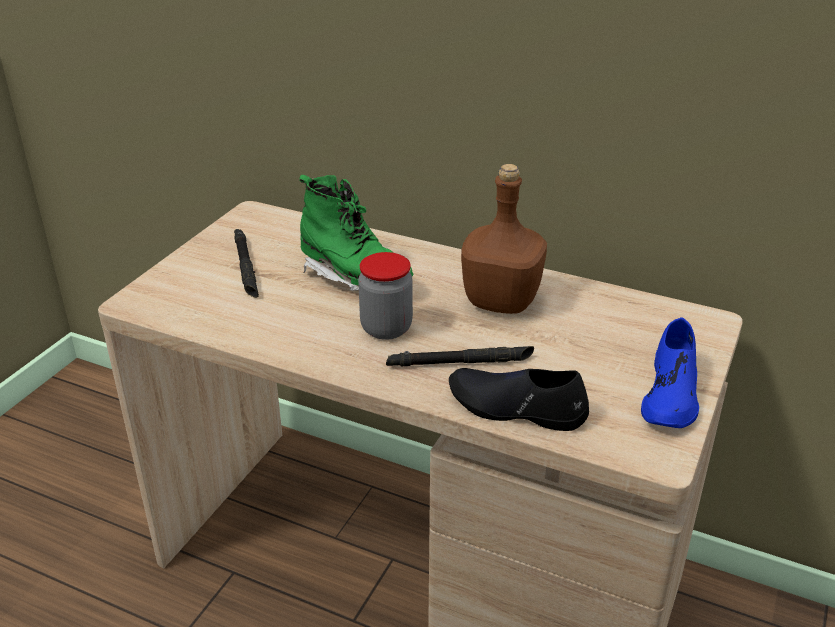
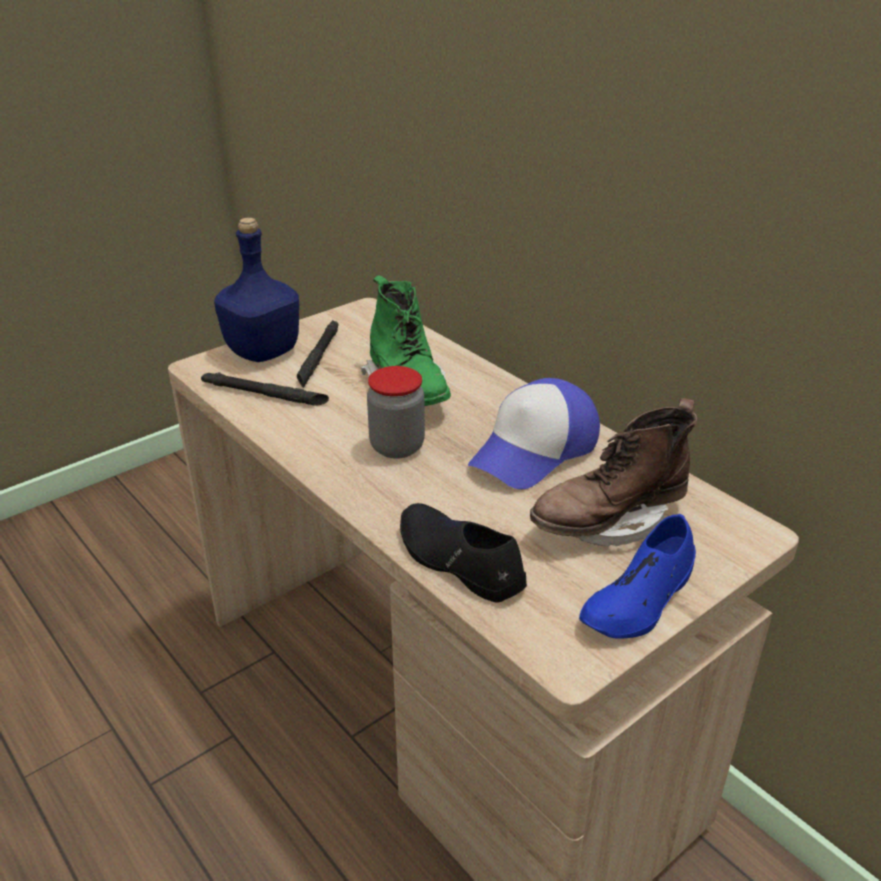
camera: 25 degrees right, 0 degrees up
(187, 274) = (264, 352): none -> blue bottle
(460, 362) = (441, 499): black flashlight -> black flashlight (264, 394)
(502, 301) = (535, 450): brown bottle -> cap
(603, 343) = (608, 522): none -> brown boot

